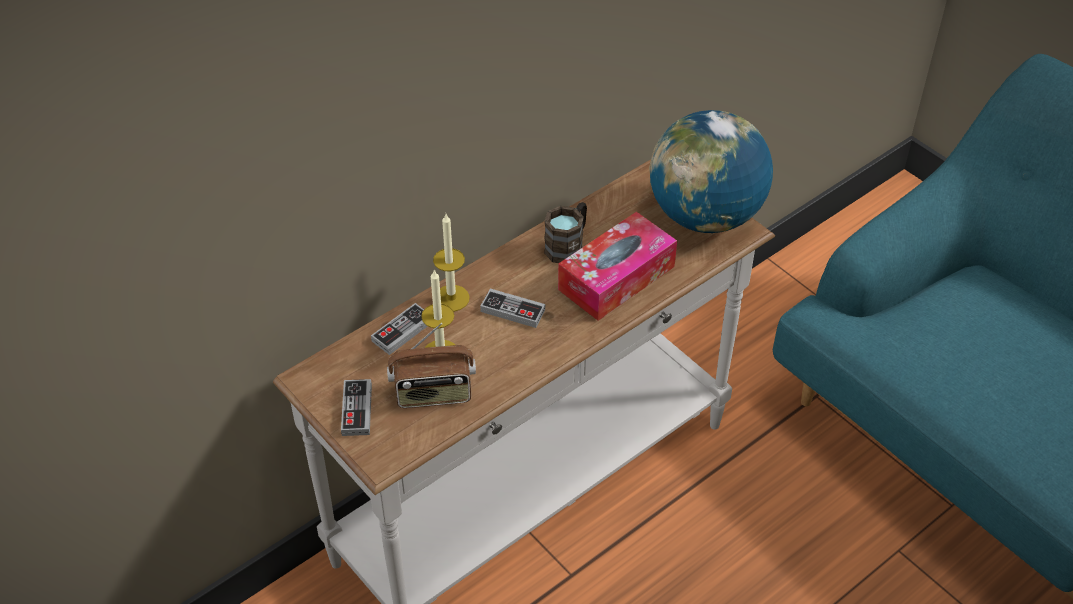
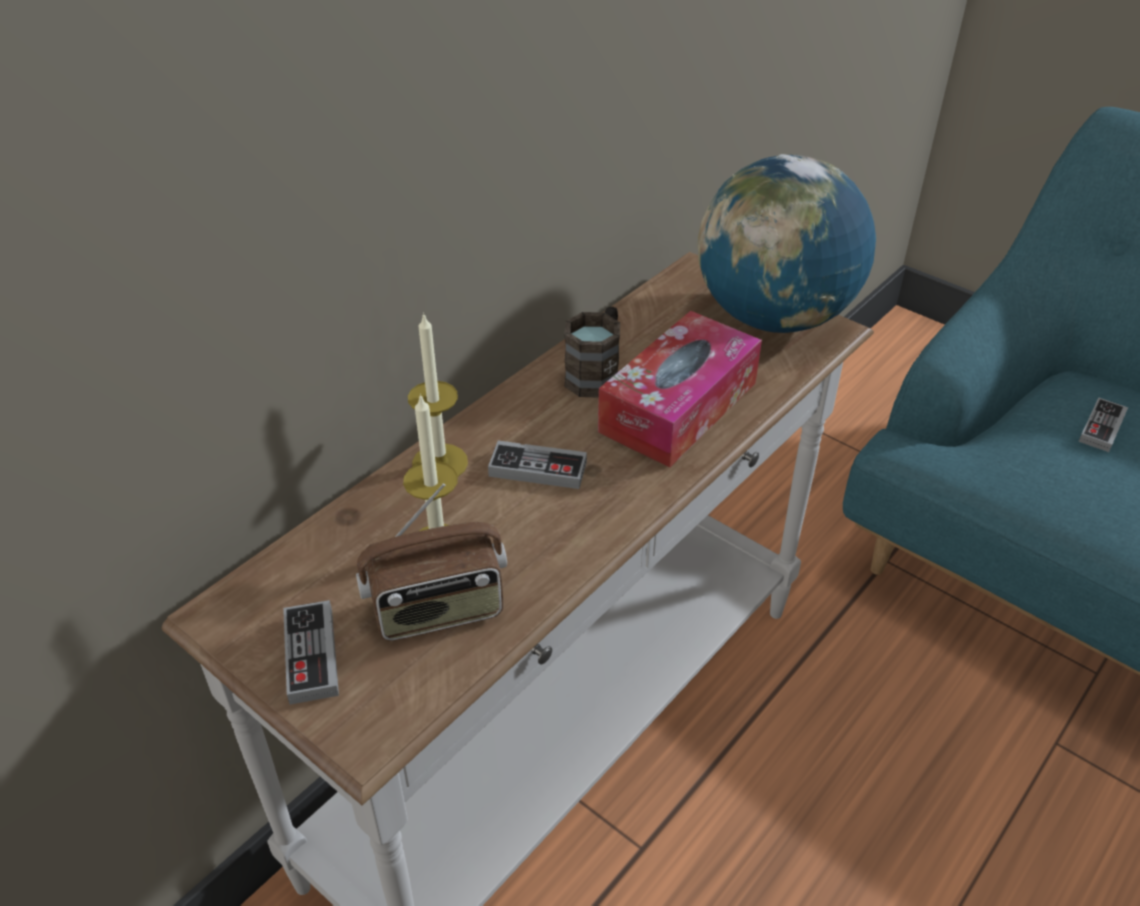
camera: 10 degrees left, 5 degrees down
(402, 331) = (371, 520): game controller -> game controller (1101, 428)

